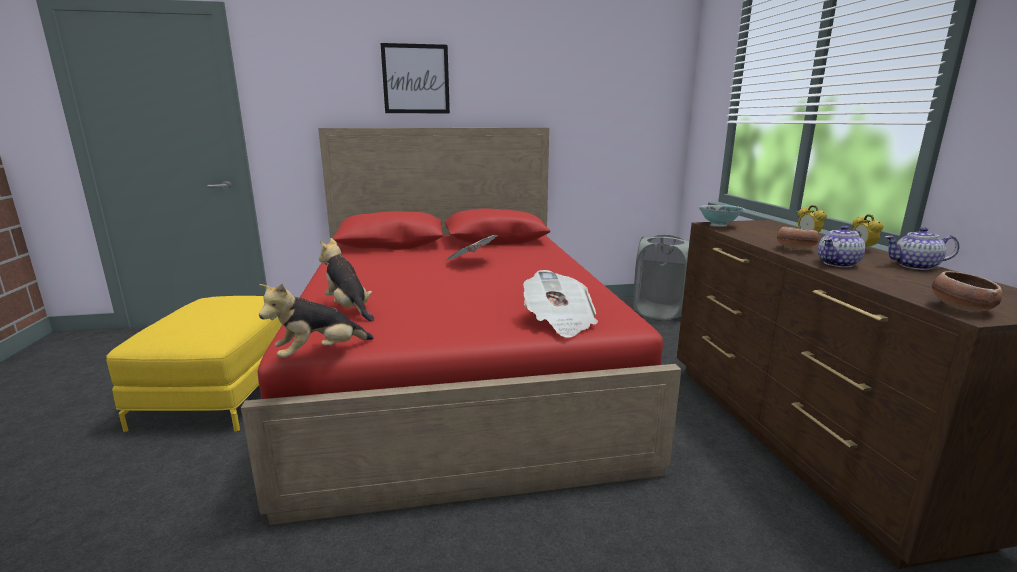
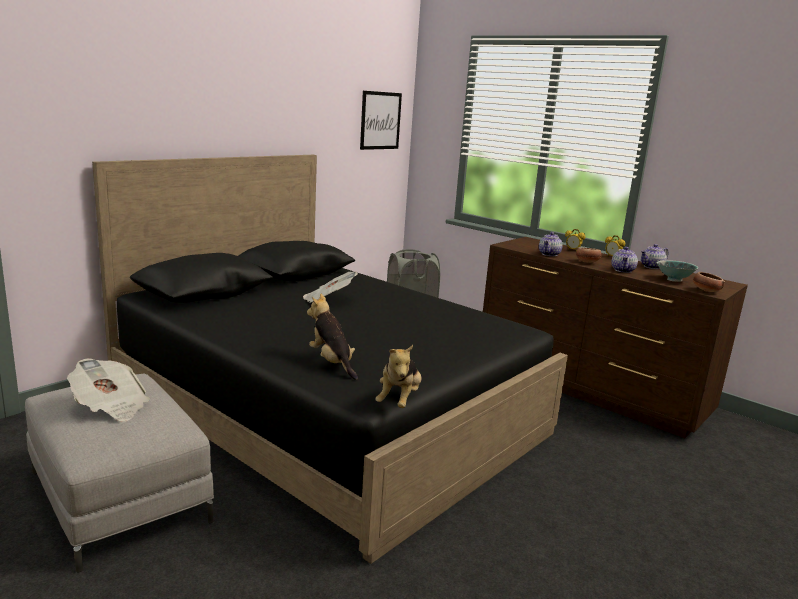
camera: 40 degrees left, 0 degrees up
(223, 389) = (117, 497): yellow ottoman -> grey ottoman
(349, 308) = (332, 363): plush toy -> plush toy turned 45 degrees clockwise
(416, 79) = (196, 104): picture -> picture (380, 120)
(457, 371) = (328, 409): red bed -> black bed
(559, 322) = (492, 338): newspaper -> newspaper (111, 407)
(718, 226) = (512, 246): bowl -> bowl (674, 280)
(753, 237) = (549, 254): none -> teapot

